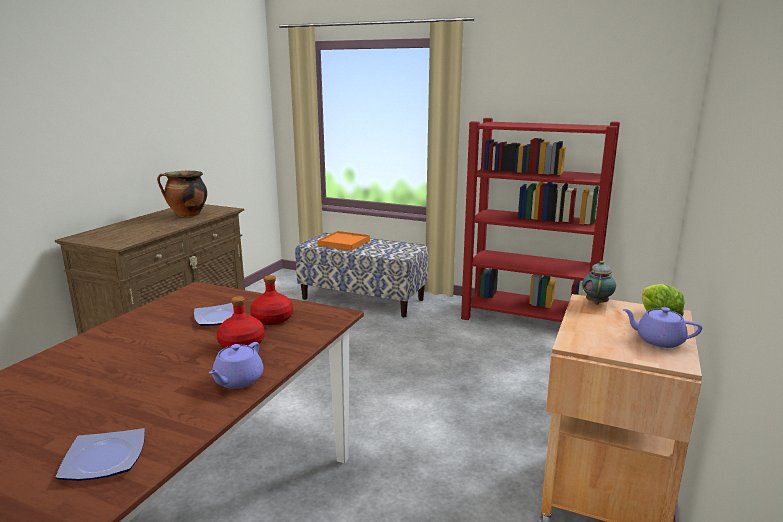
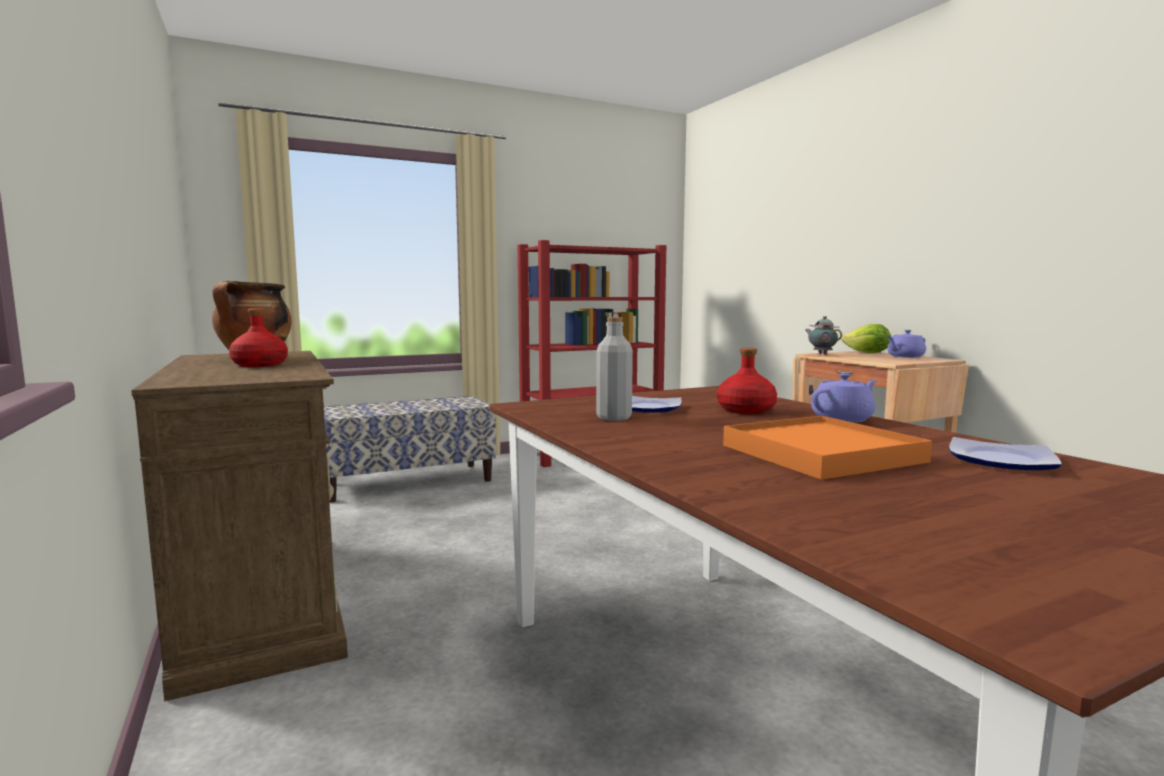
camera: 50 degrees left, 10 degrees down
(173, 318) = (614, 418): none -> grey bottle
(237, 381) = (843, 419): purple teapot -> purple teapot turned 90 degrees counterclockwise
(272, 319) = (690, 399): red bottle -> red bottle (259, 365)
(344, 243) = (377, 408): orange tray -> orange tray (821, 454)

